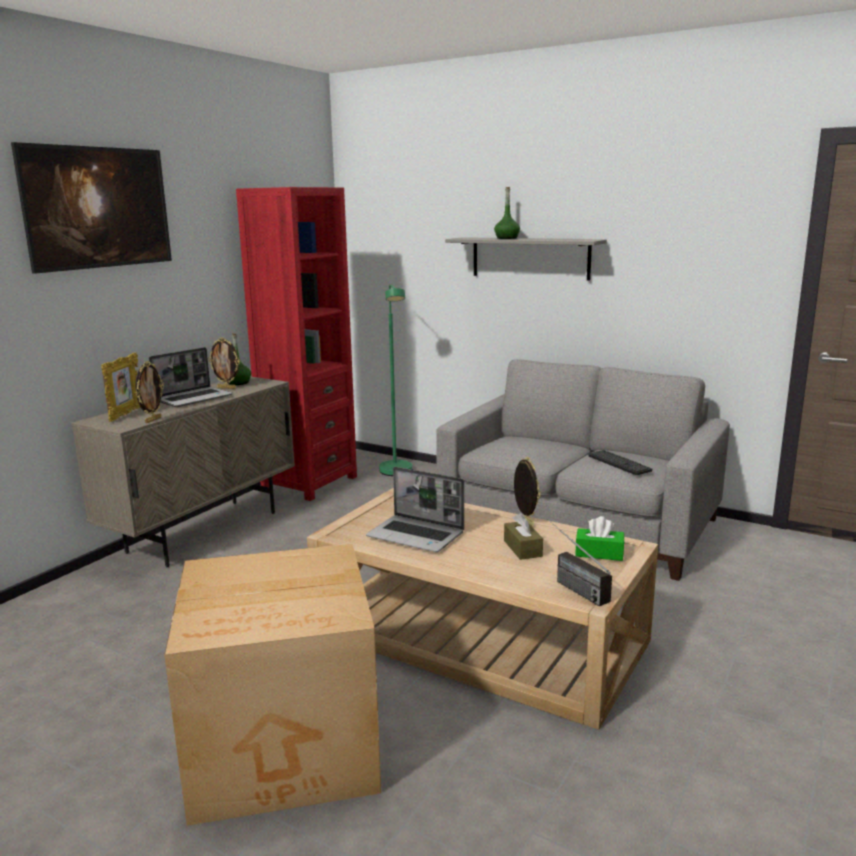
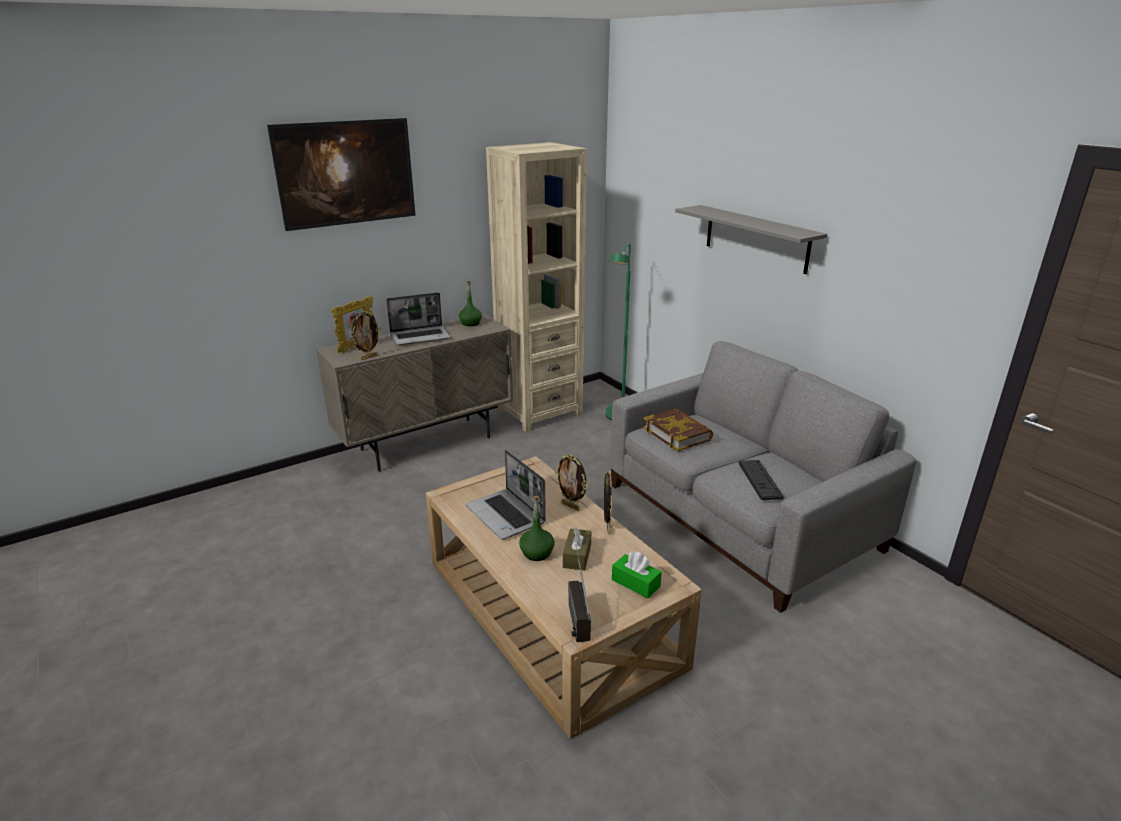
camera: 25 degrees right, 10 degrees up
(227, 388) = (456, 328): picture frame -> picture frame (571, 506)
(286, 746) = (341, 660): cardboard box -> none
(309, 483) = (539, 412): red bookcase -> beige bookcase
(506, 238) = (732, 216): green bottle -> green bottle (537, 553)
(512, 447) = (677, 434): none -> book

